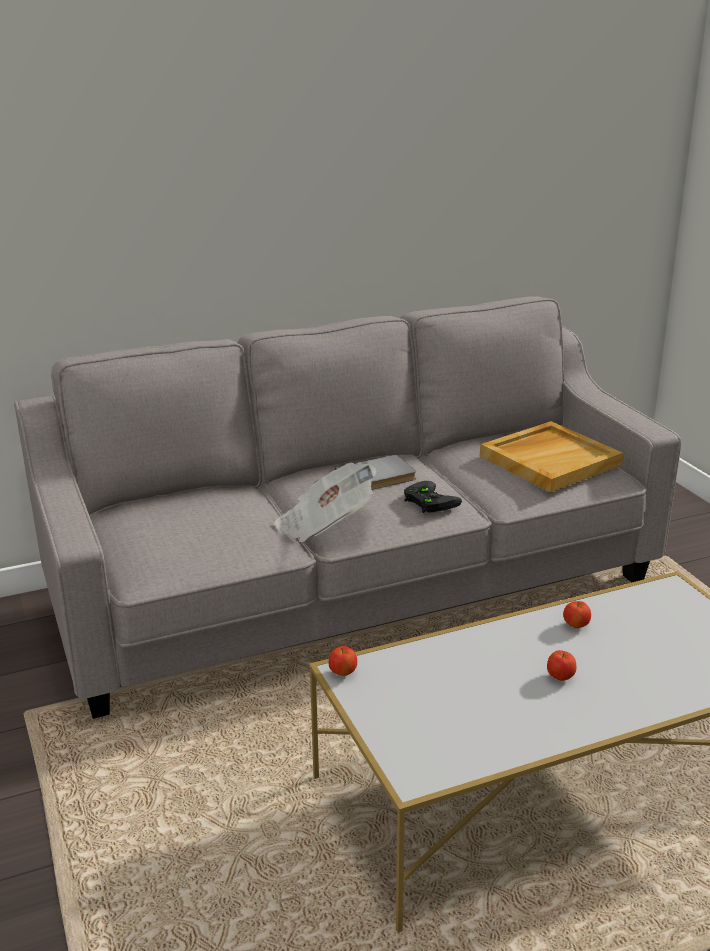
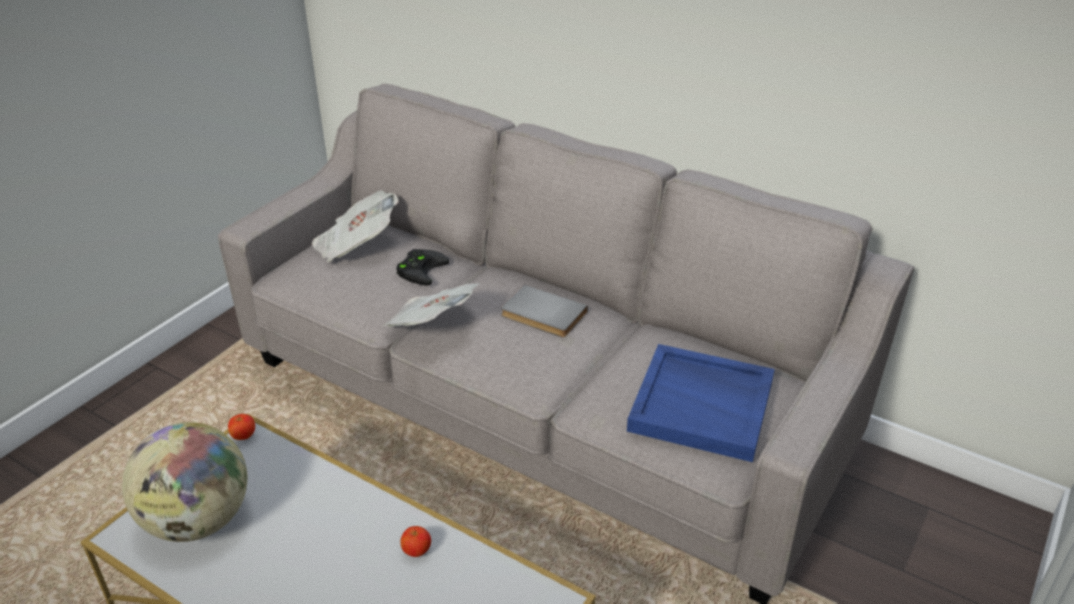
camera: 55 degrees right, 10 degrees up
(150, 523) = (356, 246): none -> newspaper
(427, 501) = (527, 361): black game controller -> black game controller (420, 268)
(438, 727) = (198, 521): none -> globe
(550, 460) = (703, 405): beige tray -> blue tray
(560, 677) = (317, 571): apple -> none

